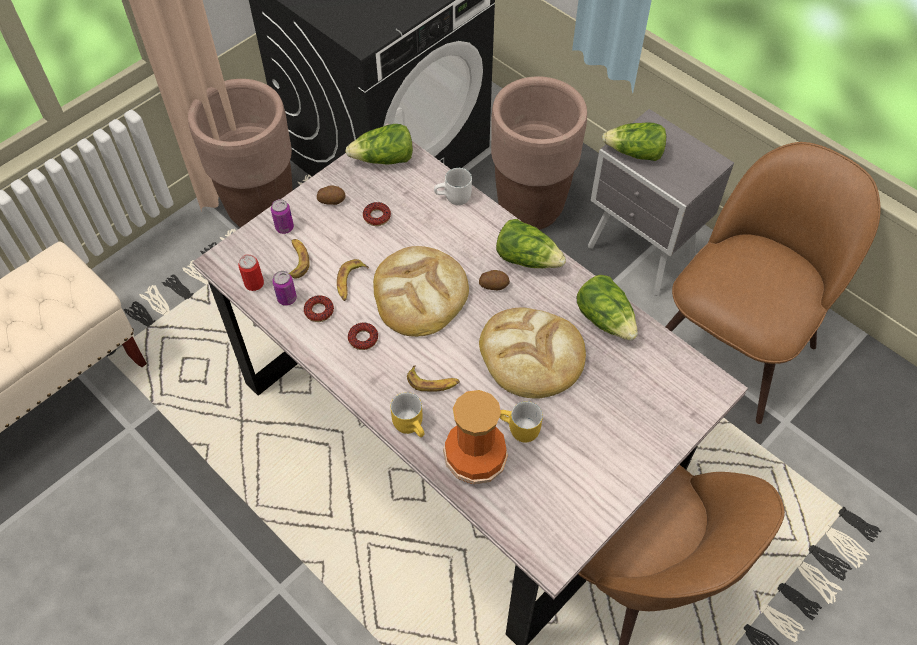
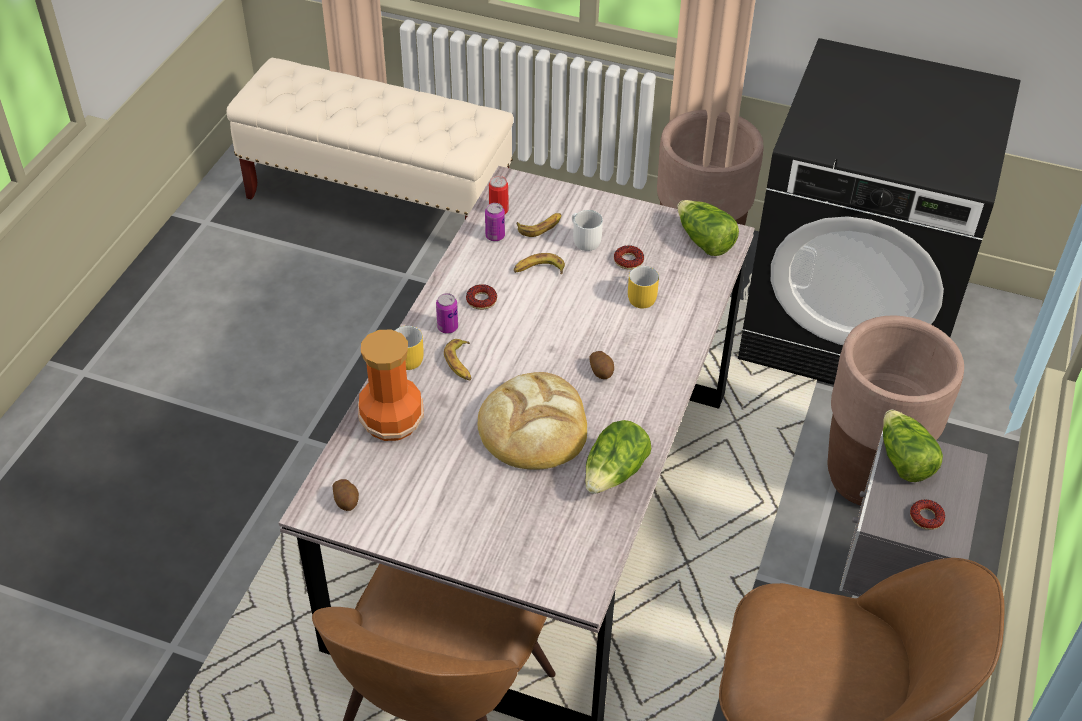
camera: 65 degrees right, 10 degrees down
(284, 227) = (573, 206): can -> can (447, 327)
(319, 311) = (494, 261): donut -> donut (926, 517)
(332, 200) = (626, 224): potato -> potato (347, 501)
(420, 293) = (556, 321): bread -> none
(454, 198) = (691, 307): white mug -> white mug (582, 241)
(519, 430) = (440, 443): yellow mug -> yellow mug (639, 296)
(527, 258) = (652, 387): lettuce -> none

